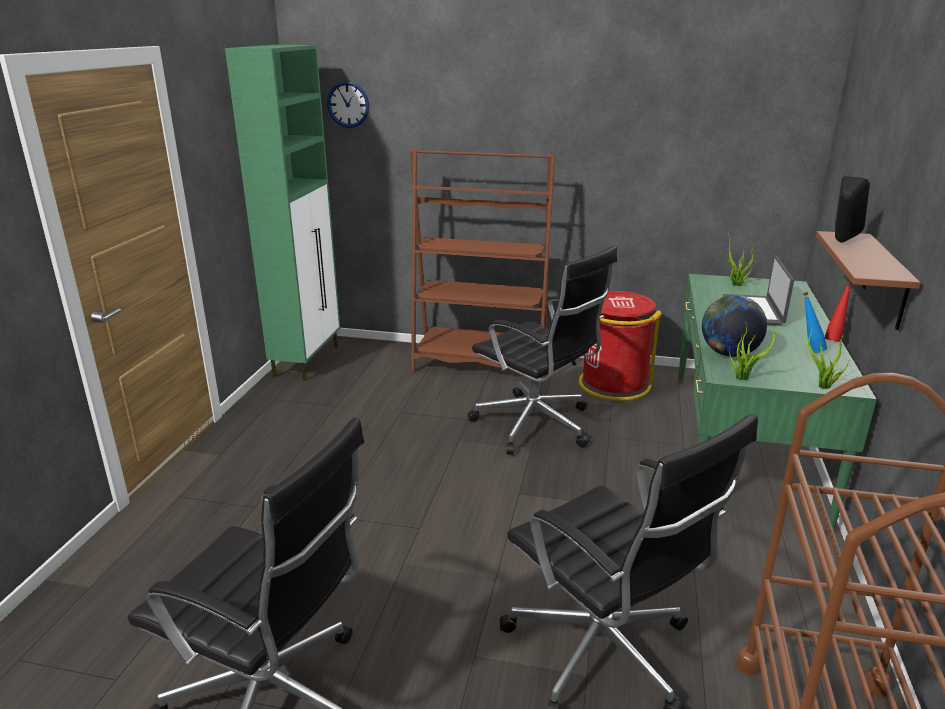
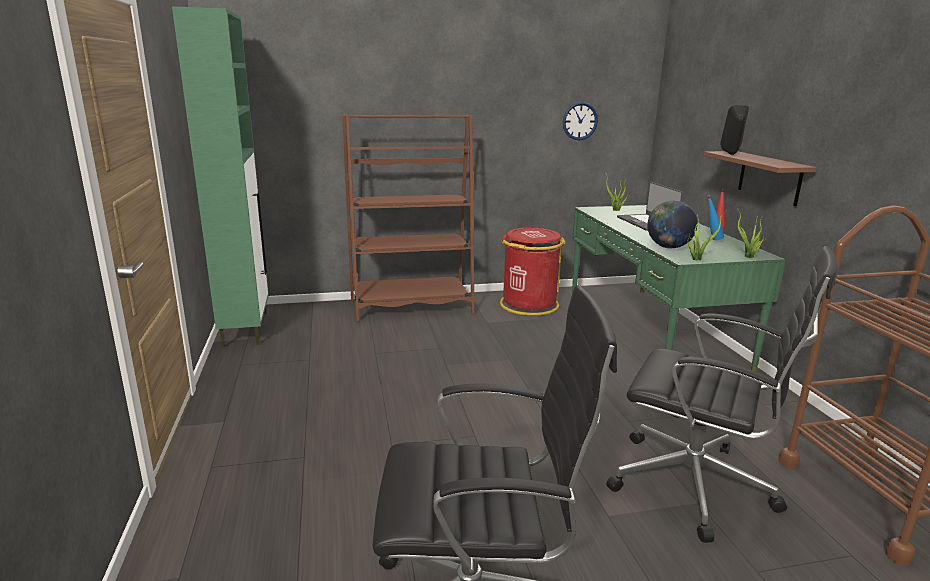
camera: 25 degrees left, 5 degrees down
(348, 104) = (267, 77): wall clock -> wall clock (580, 121)
(536, 426) = (498, 342): black office chair -> none

